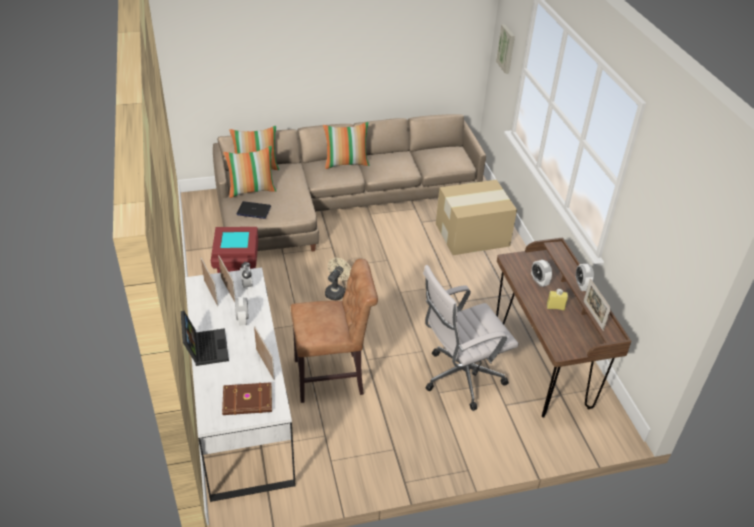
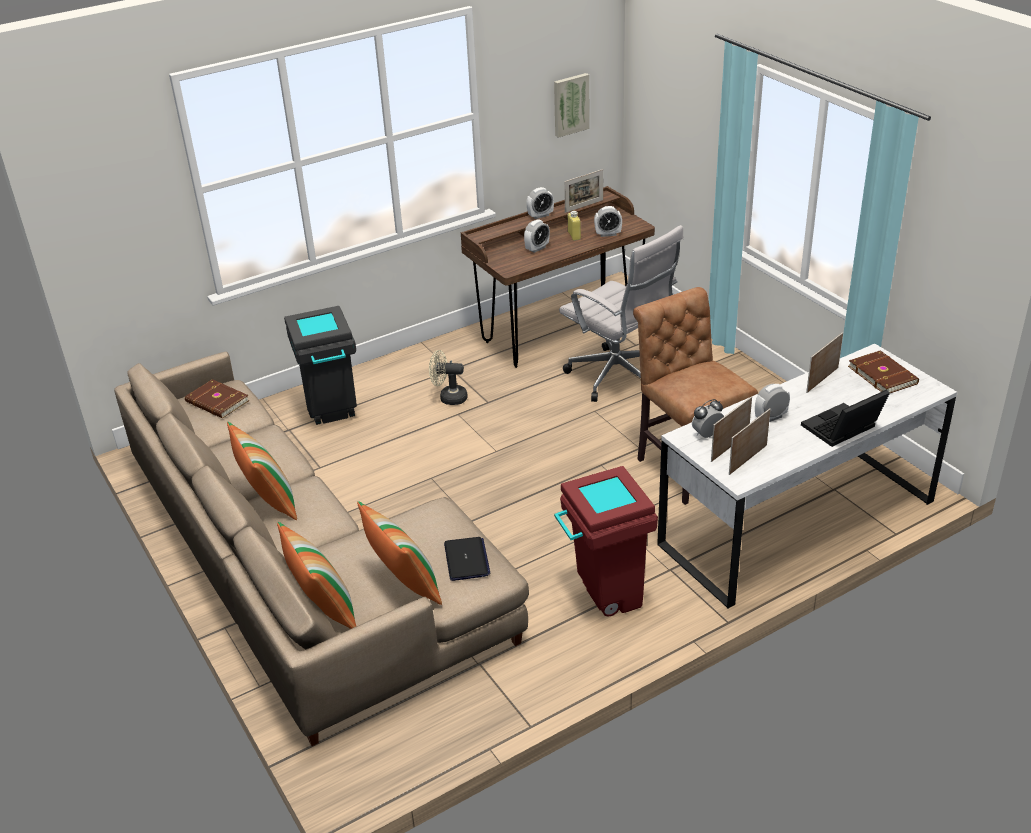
camera: 105 degrees left, 5 degrees down
(336, 291) = (528, 507): beige fan -> beige fan (448, 397)
(447, 157) = (217, 402): none -> brown book
(471, 234) = (333, 417): cardboard box -> grey trash can
(507, 49) = (125, 211): picture -> picture (570, 104)
(551, 327) = (608, 234): none -> alarm clock

